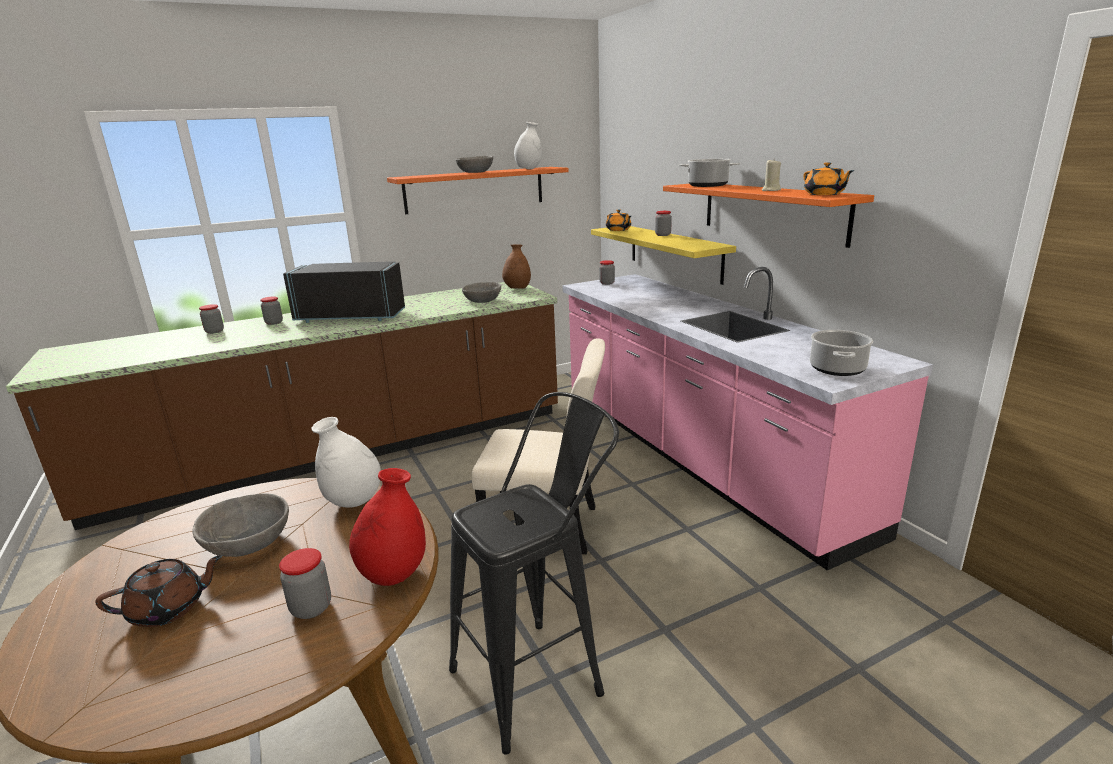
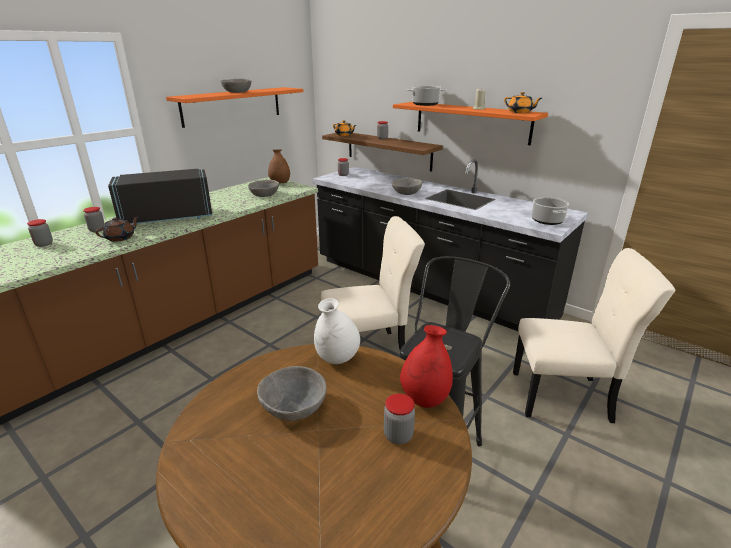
camera: 25 degrees left, 5 degrees up
(169, 609) = (294, 469): brown teapot -> brown teapot (121, 238)
(529, 169) = (274, 89): white vase -> none
(663, 312) = (406, 193): none -> grey bowl
(674, 252) = (388, 150): yellow shelf -> brown shelf
(696, 457) = (427, 287): pink counter -> black counter
(797, 668) = (565, 397): none -> beige chair

